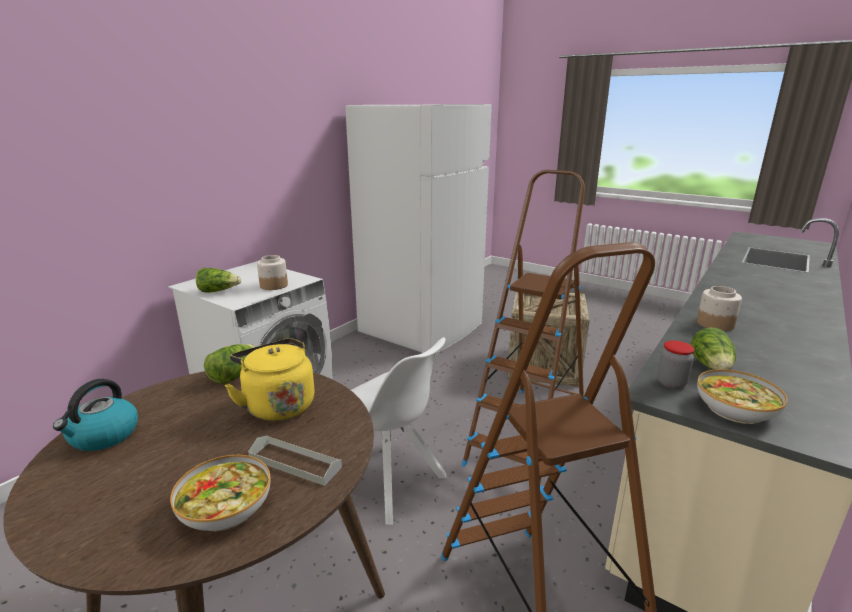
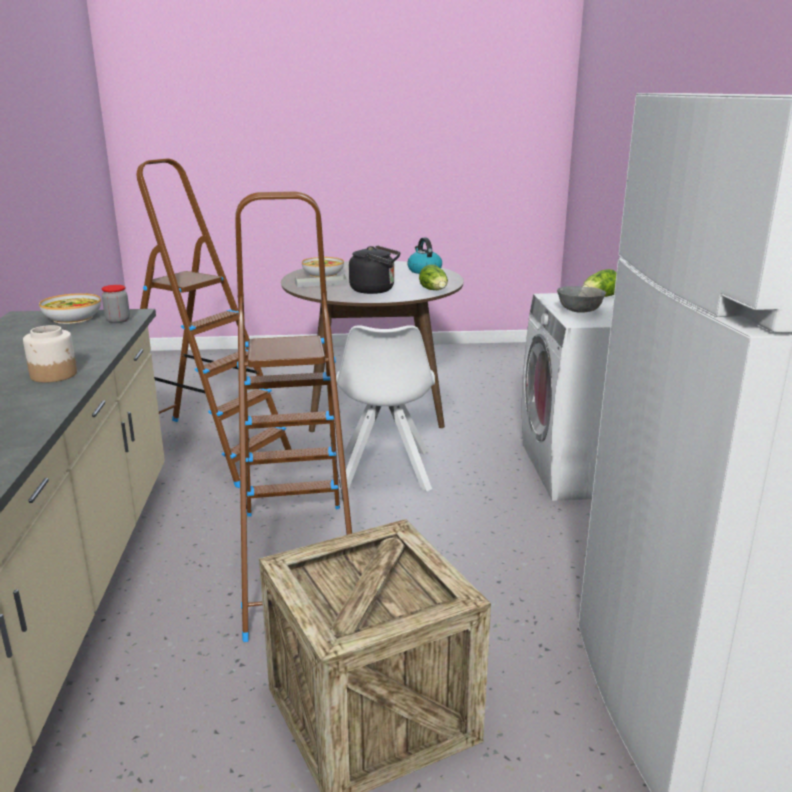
camera: 140 degrees right, 0 degrees up
(273, 285) = (579, 311): jar -> grey bowl
(277, 405) = (375, 290): yellow kettle -> black kettle
(389, 481) = (385, 471): white chair -> white chair turned 90 degrees counterclockwise
(711, 367) = (79, 336): lettuce -> none

